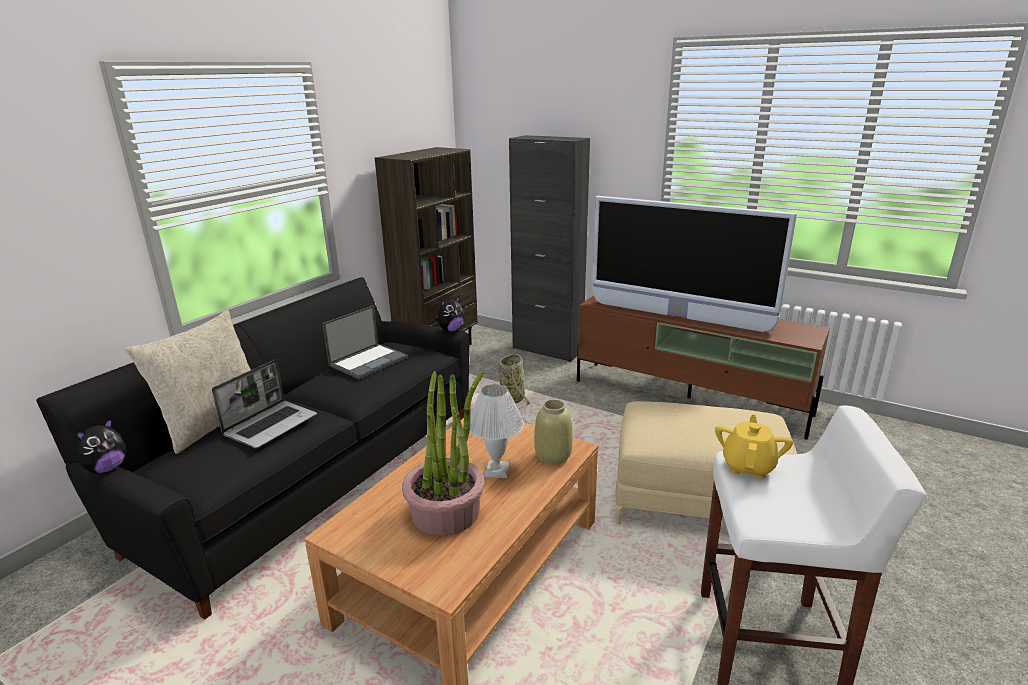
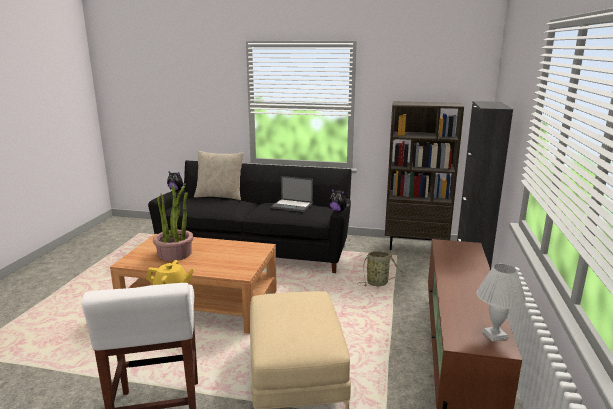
camera: 70 degrees right, 5 degrees down
(271, 425) = (219, 203): laptop -> none
(496, 470) = (213, 258): white table lamp -> white table lamp (495, 335)
(553, 456) = (232, 270): beige vase -> none
(677, 316) = (451, 276): television -> none

